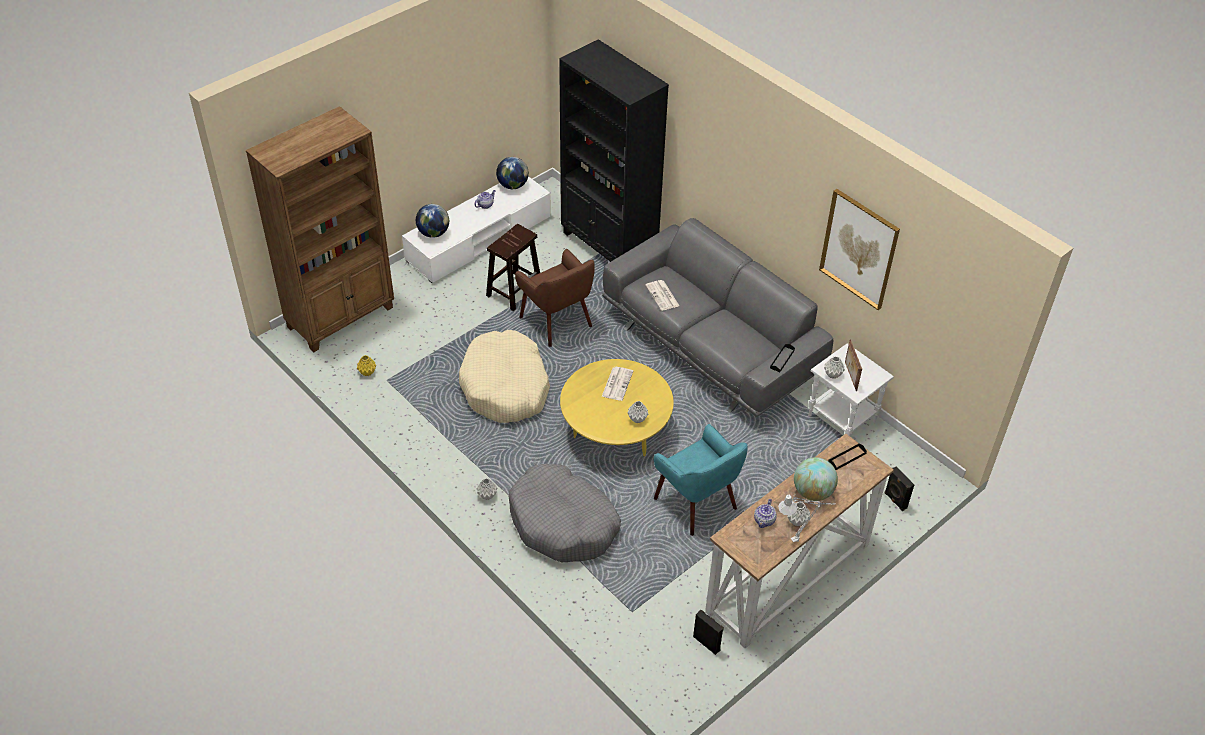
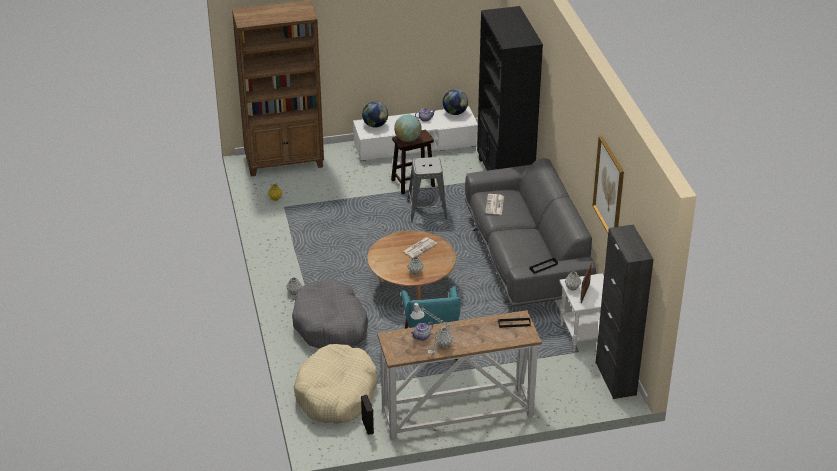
camera: 30 degrees right, 10 degrees down
(505, 387) = (359, 236): beige dog bed -> beige dog bed (336, 394)
(557, 322) = (427, 210): brown armchair -> grey stool
(615, 432) = (411, 287): yellow coffee table -> brown coffee table
(812, 492) = (470, 333): globe -> globe (408, 139)
(895, 500) = (579, 397): black speaker -> none
(912, 460) = (615, 378): none -> black cabinet

